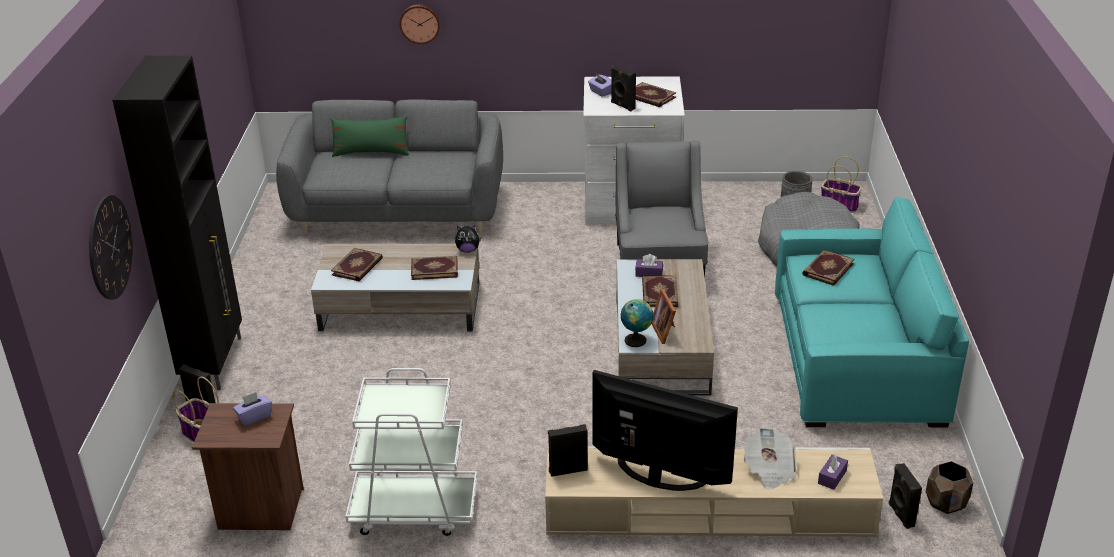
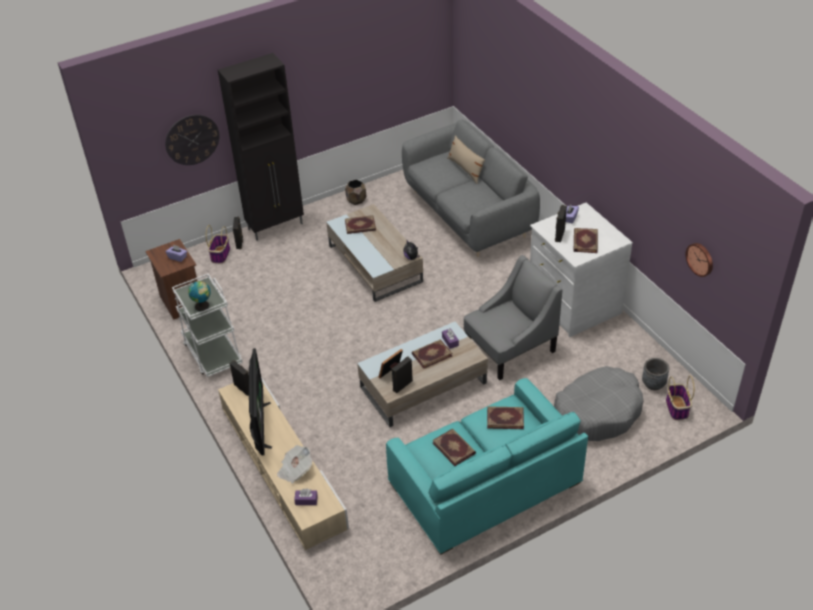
camera: 60 degrees right, 10 degrees up
(371, 153) = (465, 169): green pillow -> beige pillow
(420, 23) = (520, 106): wall clock -> wall clock (700, 259)
(434, 269) = (381, 254): book -> book (454, 448)
(636, 340) = (375, 365): globe -> globe (203, 306)
(900, 515) = (334, 556): black speaker -> black speaker (402, 385)
(946, 503) = (360, 576): brown planter -> brown planter (356, 200)

